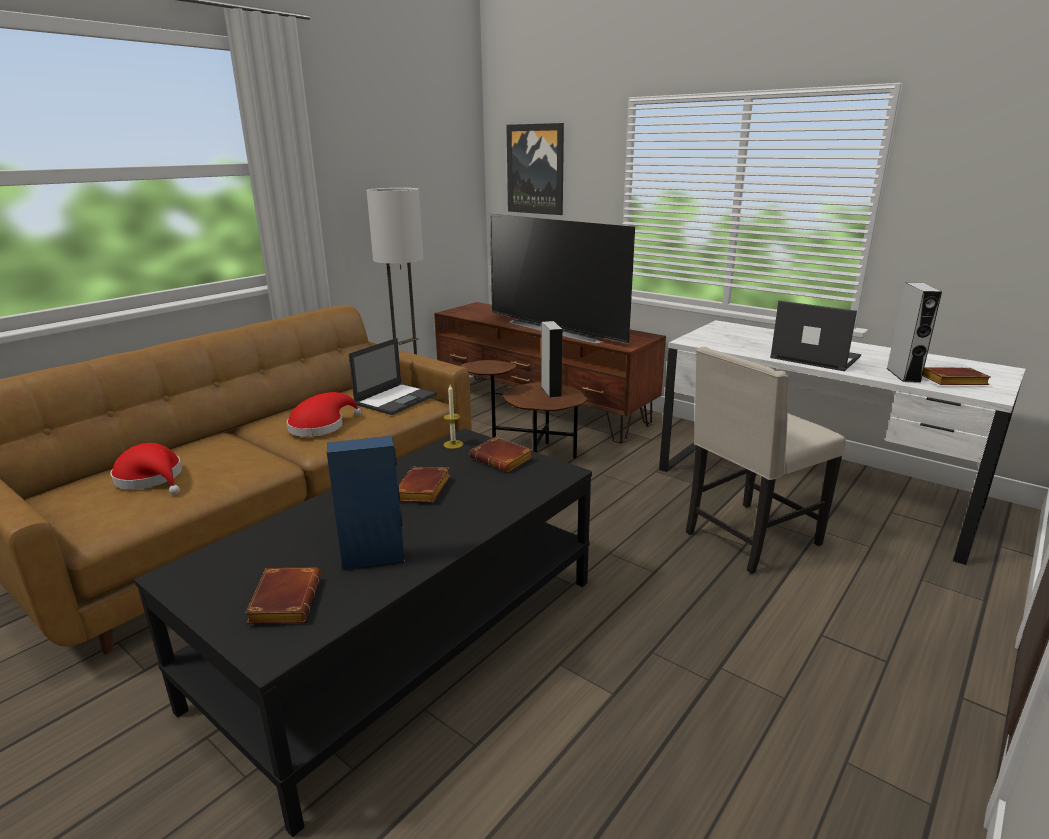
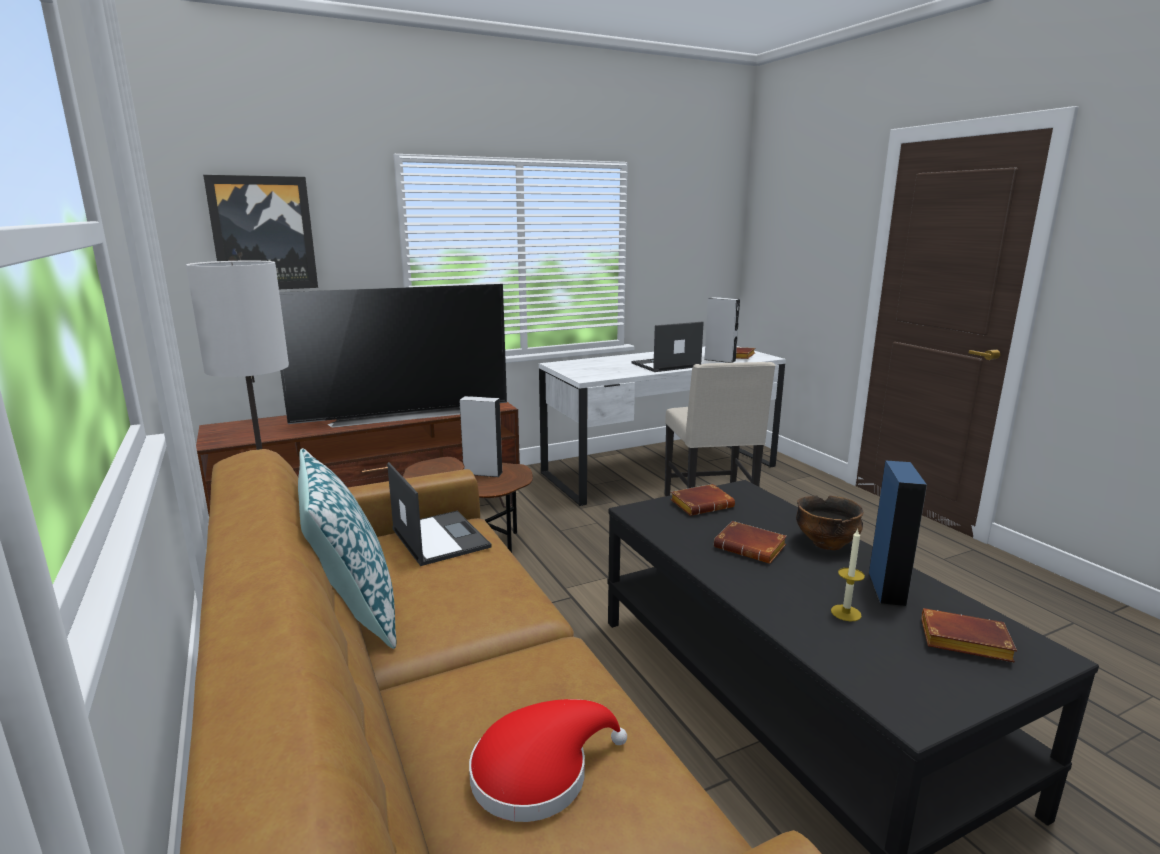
camera: 65 degrees left, 5 degrees down
(297, 404) = (353, 609): none -> pillow
(320, 426) = (474, 598): red hat -> none
(453, 444) = (648, 519): candle -> candle (846, 613)
(457, 524) = (826, 543): none -> bowl

